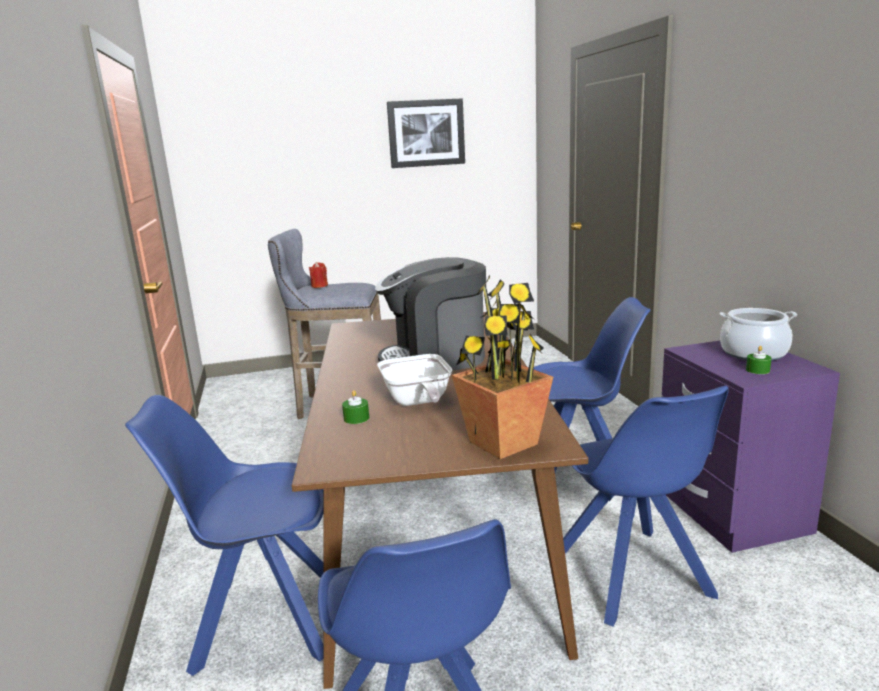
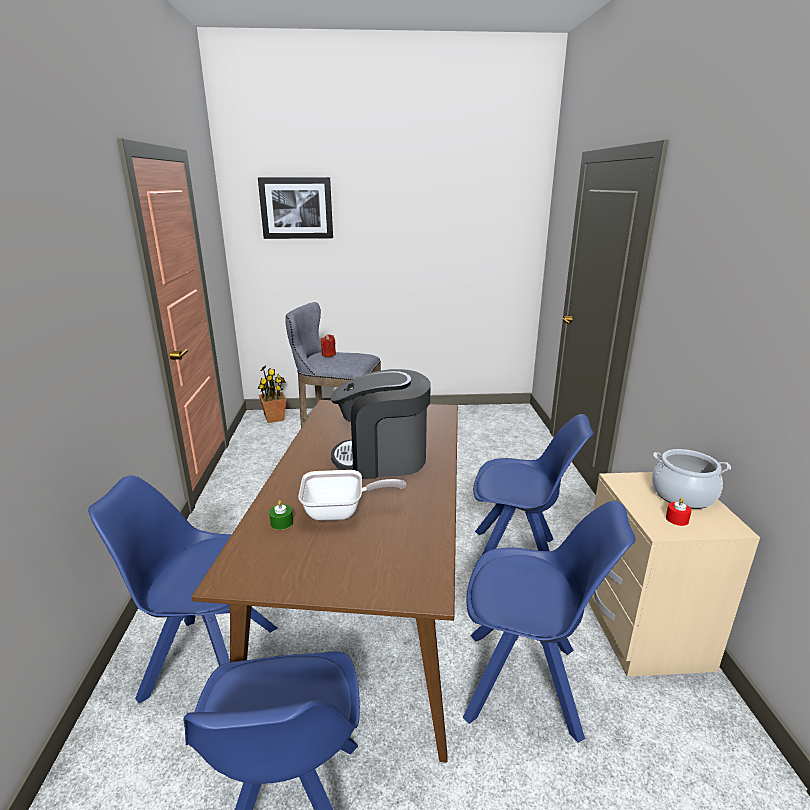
camera: 10 degrees right, 5 degrees up
(417, 402) = (341, 512): frying pan -> frying pan turned 90 degrees counterclockwise
(426, 133) = (445, 219): picture -> picture (296, 208)
(502, 442) = (387, 579): potted plant -> potted plant (274, 418)
(633, 577) = (526, 684): blue chair -> blue chair turned 75 degrees counterclockwise
(729, 511) = (641, 629): purple nightstand -> beige nightstand
(757, 370) = (677, 519): green candle -> red candle

